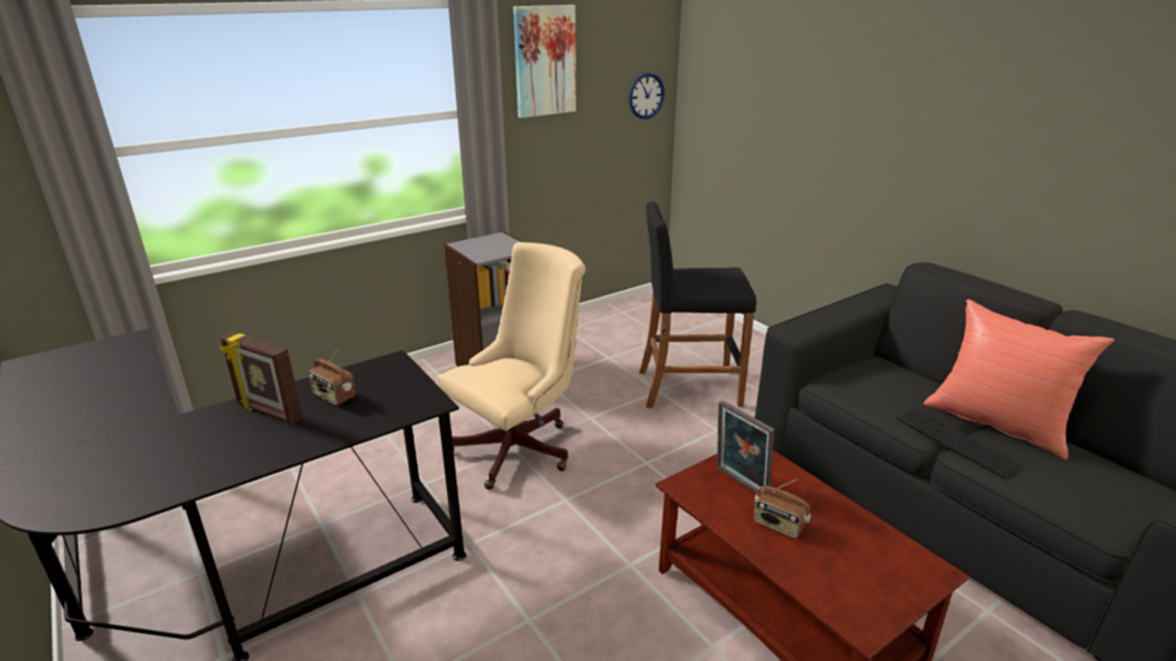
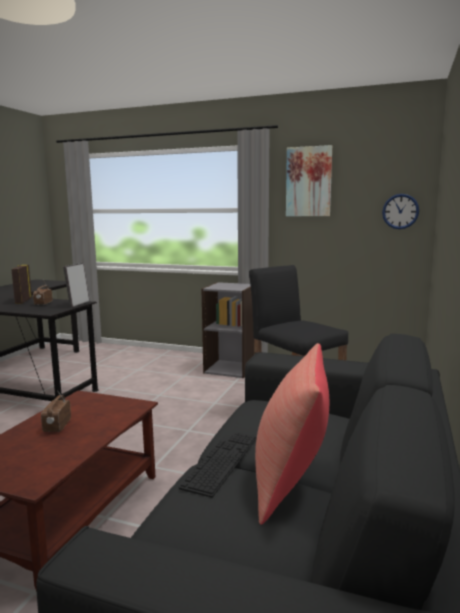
camera: 55 degrees right, 15 degrees down
(520, 446) = (162, 396): beige office chair -> none
(739, 483) = (95, 408): picture frame -> picture frame (78, 304)

